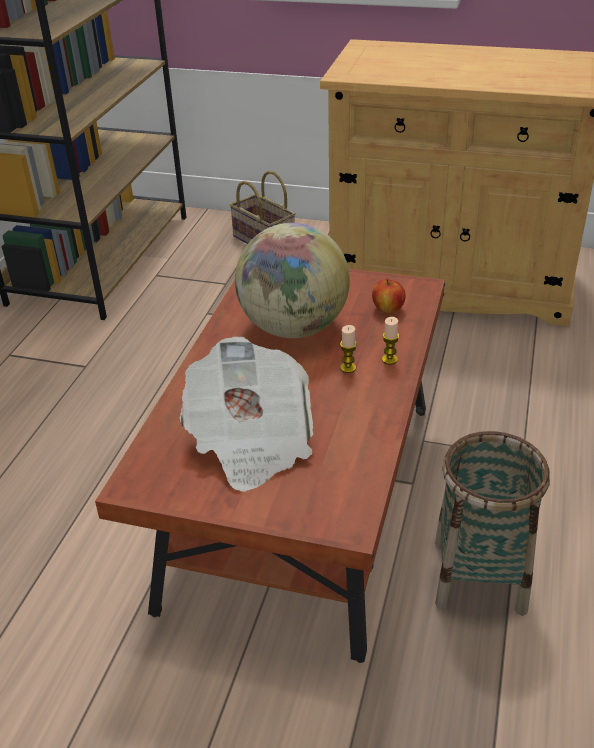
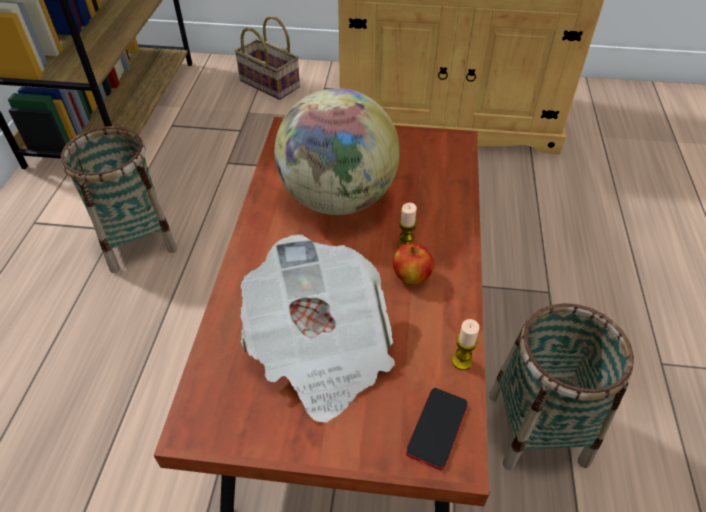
camera: 10 degrees left, 10 degrees up
(105, 378) = (137, 241): none -> basket
(339, 504) = (437, 428): none -> phone
(388, 309) = (430, 169): apple -> apple (411, 276)
(389, 359) = (446, 230): candle -> candle (461, 361)

